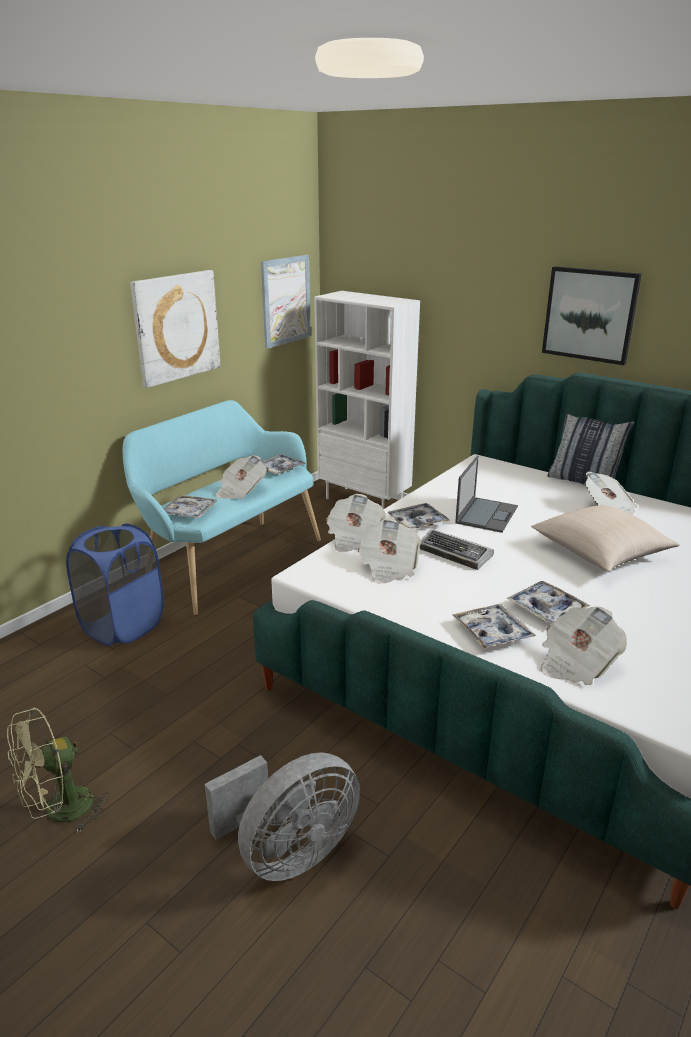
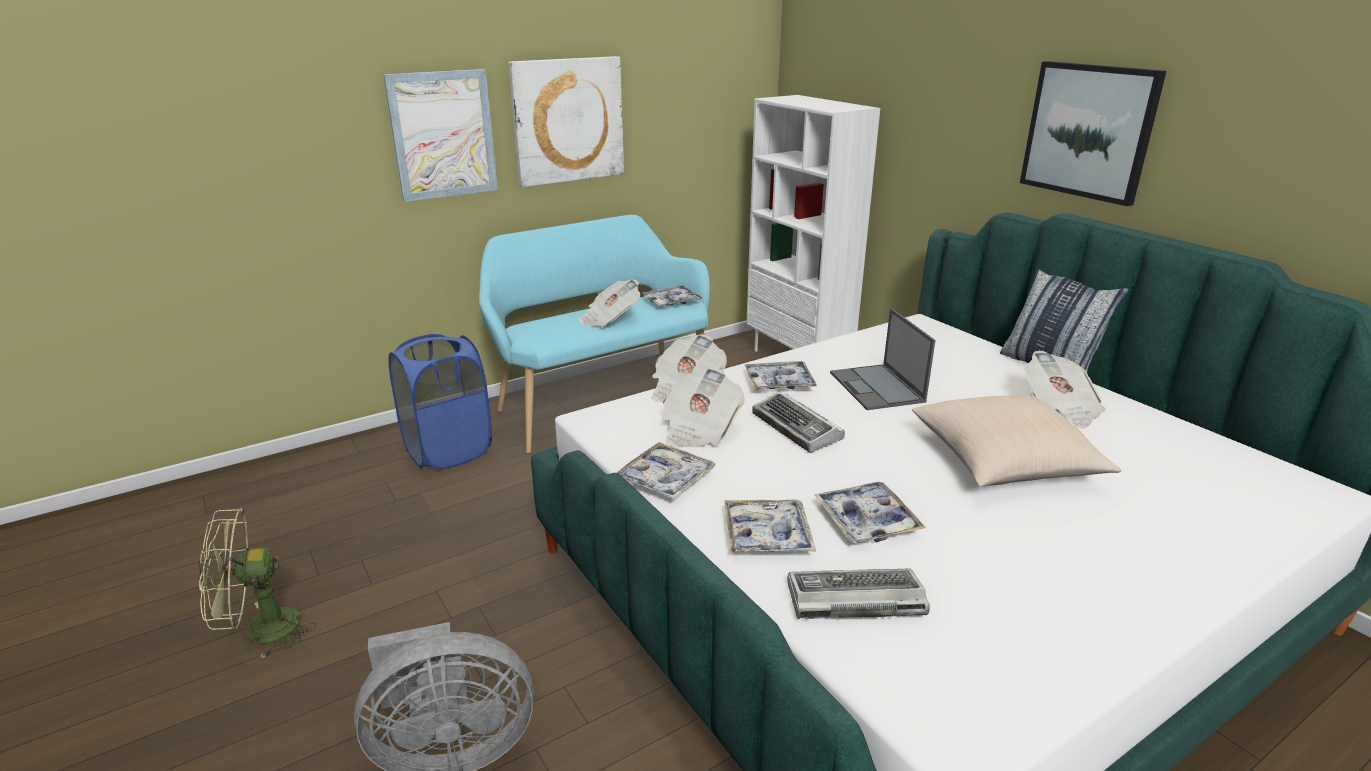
camera: 20 degrees right, 0 degrees up
(189, 512) = (537, 333): tray -> tray (665, 479)
(286, 301) = (725, 103): picture -> picture (443, 135)
(486, 514) = (877, 388): laptop -> laptop turned 120 degrees clockwise
(576, 663) = (853, 601): newspaper -> keyboard

